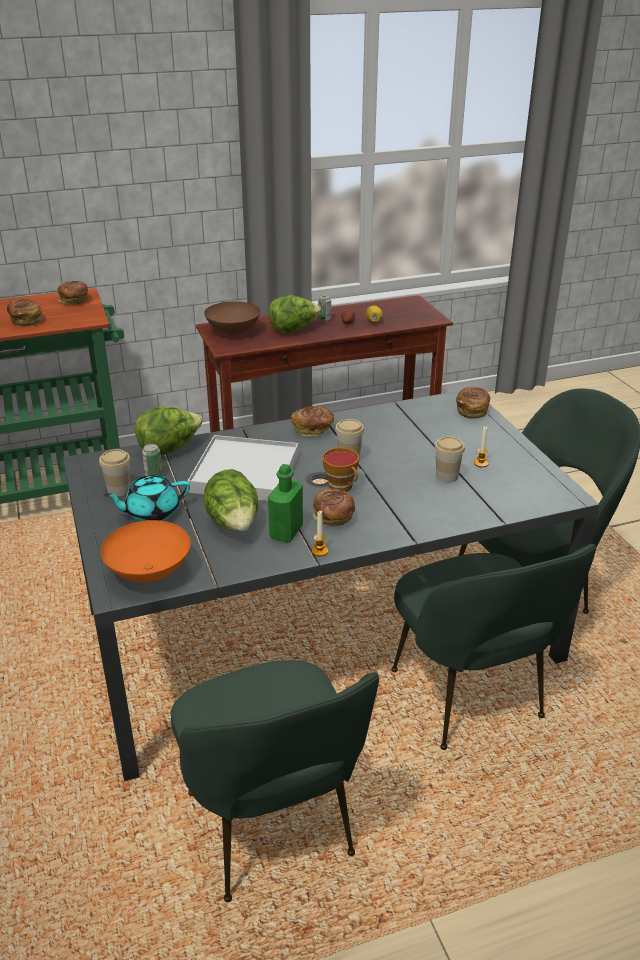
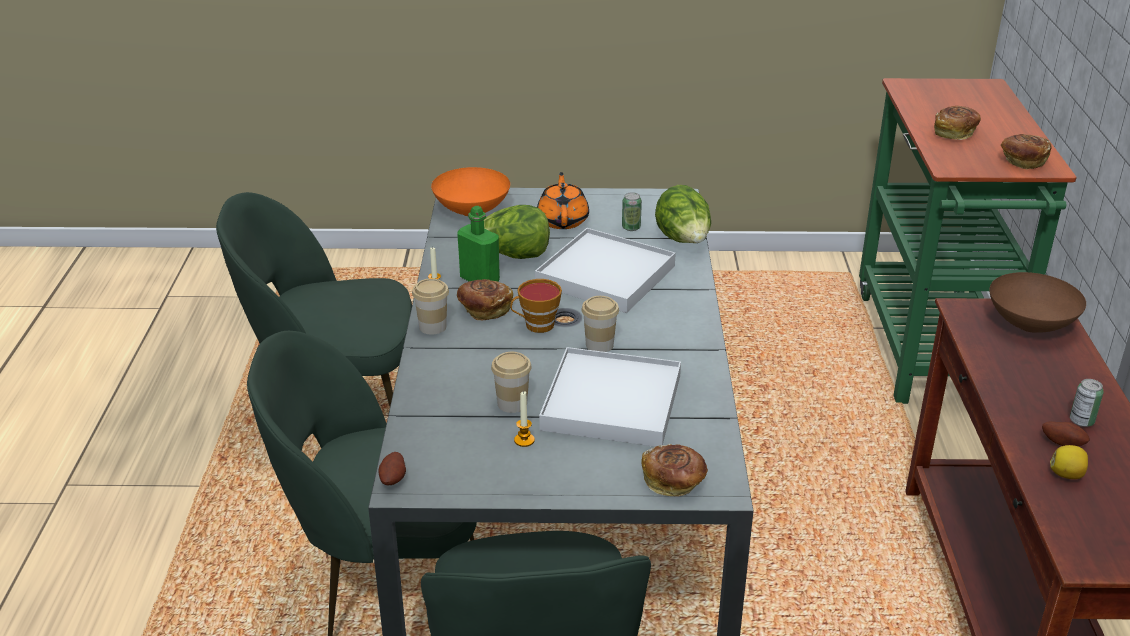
camera: 110 degrees right, 0 degrees up
(119, 490) = (615, 209): cup -> cup (432, 327)
(151, 513) = (563, 220): turquoise teapot -> orange teapot
(293, 330) = (1033, 380): lettuce -> none
(313, 429) = (682, 334): bread -> none
(413, 441) = (611, 402): none -> white tray
(566, 501) = (394, 479): none -> potato

